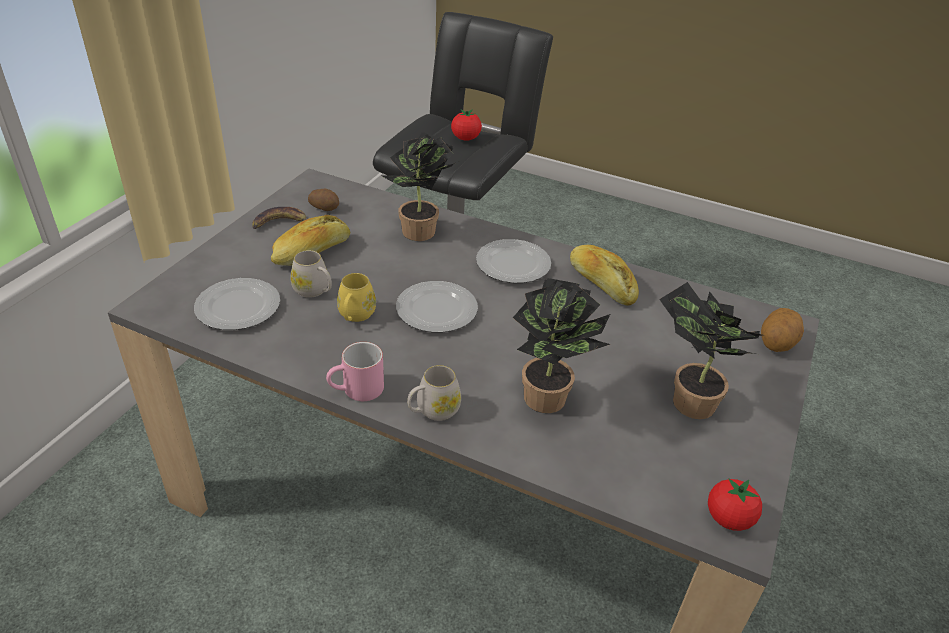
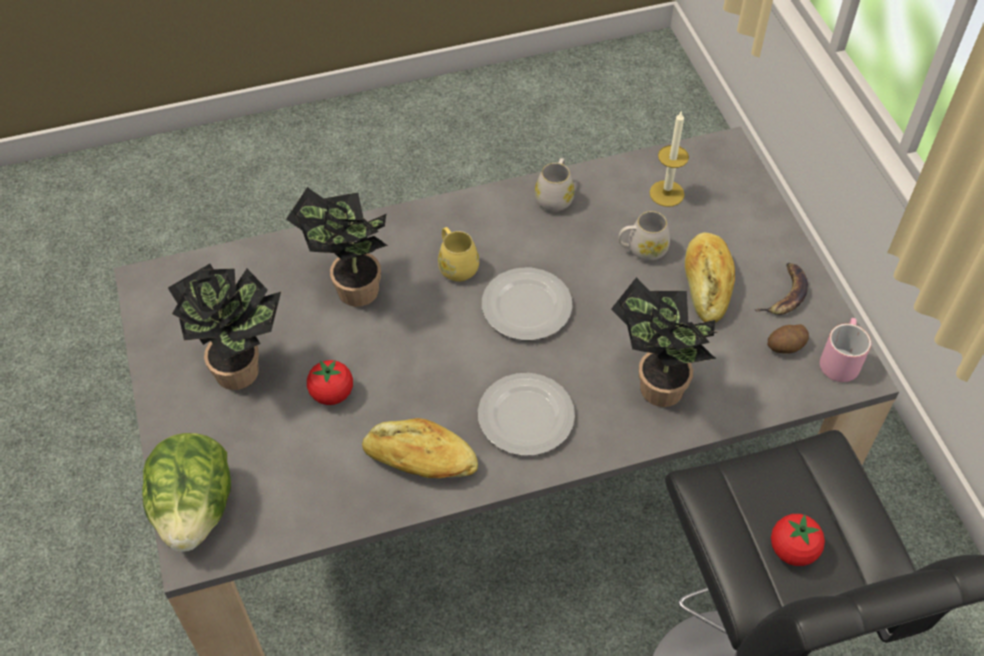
camera: 140 degrees right, 15 degrees up
(238, 308) = (666, 193): plate -> candle
(355, 316) = (579, 252): yellow mug -> yellow mug (456, 265)
(356, 391) = (493, 198): pink mug -> pink mug (839, 358)
(433, 410) = (425, 222): white mug -> white mug (555, 196)
(728, 518) = (159, 289): tomato -> tomato (332, 393)
(776, 344) = (195, 508): potato -> lettuce

